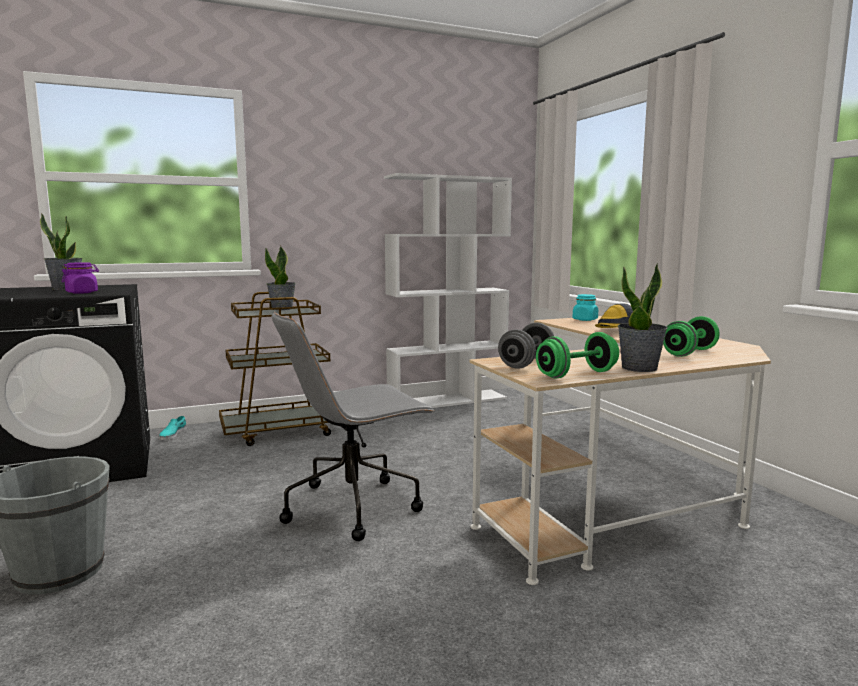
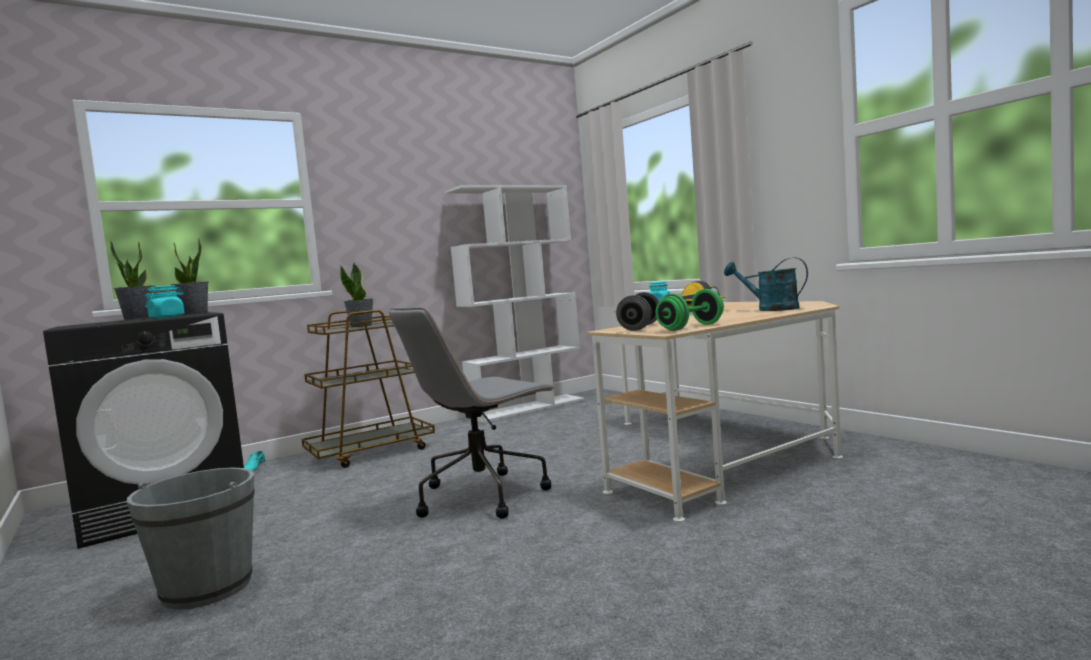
camera: 10 degrees left, 5 degrees down
(82, 292) = (167, 317): purple jar -> turquoise jar
(640, 368) = (739, 319): potted plant -> potted plant (194, 313)
(689, 352) = (770, 309): green dumbbell -> turquoise watering can

